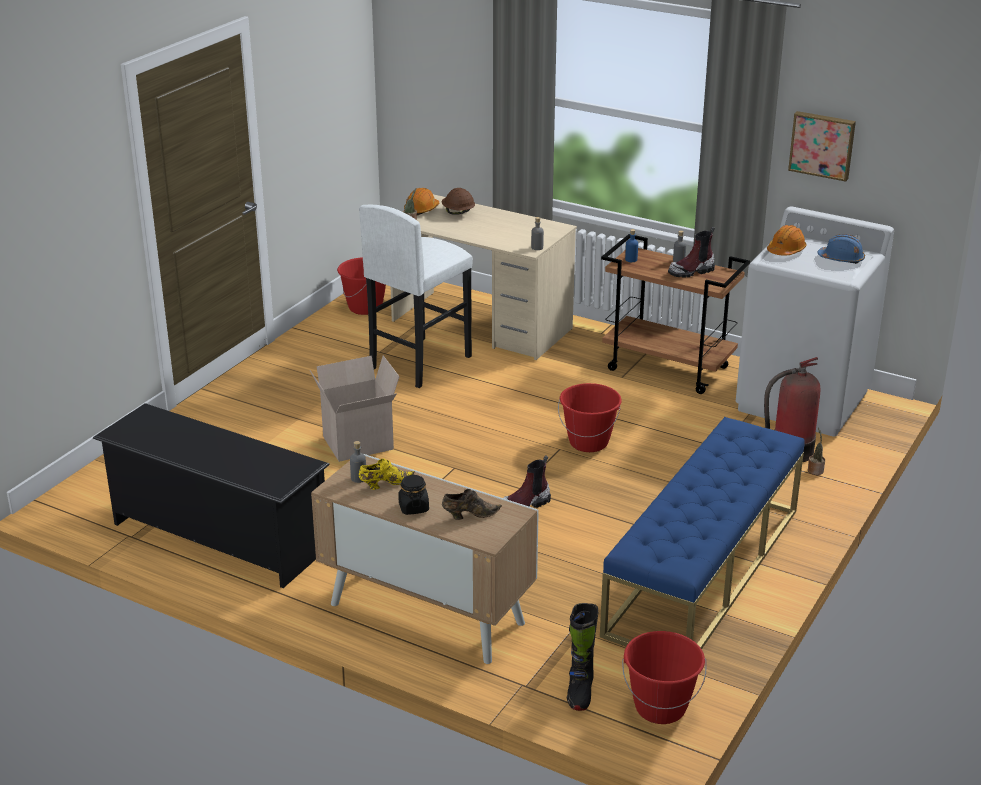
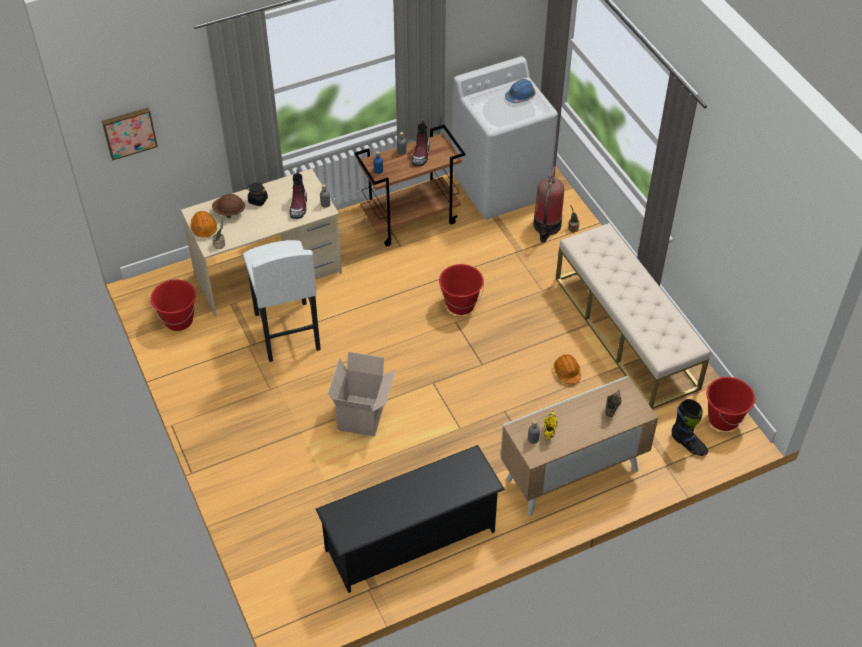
camera: 55 degrees left, 20 degrees up
(413, 507) = (585, 429): black jar -> black jar (258, 200)
(525, 504) = (501, 371): boot -> boot (298, 206)
(703, 571) = (626, 332): blue bench -> beige bench
(786, 250) = (488, 110): orange hard hat -> orange hard hat (567, 372)
(822, 145) = (470, 29): picture -> picture (129, 132)

